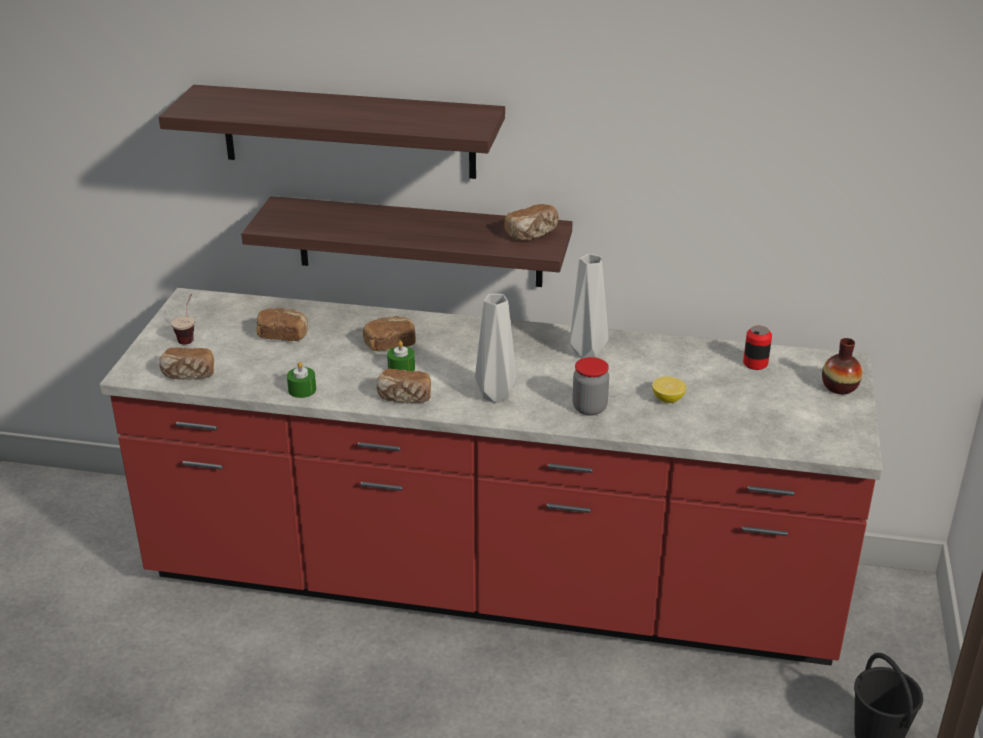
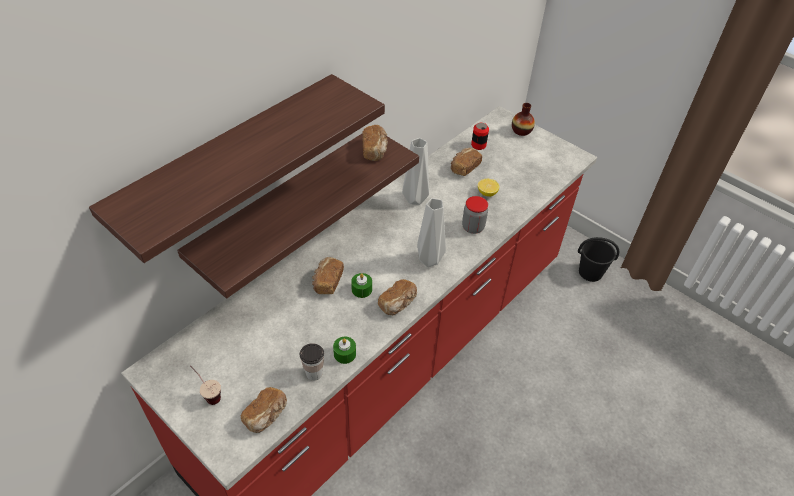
camera: 60 degrees left, 15 degrees up
(261, 381) = (314, 373): none -> cup
(283, 335) = (262, 334): bread -> bread (464, 167)

